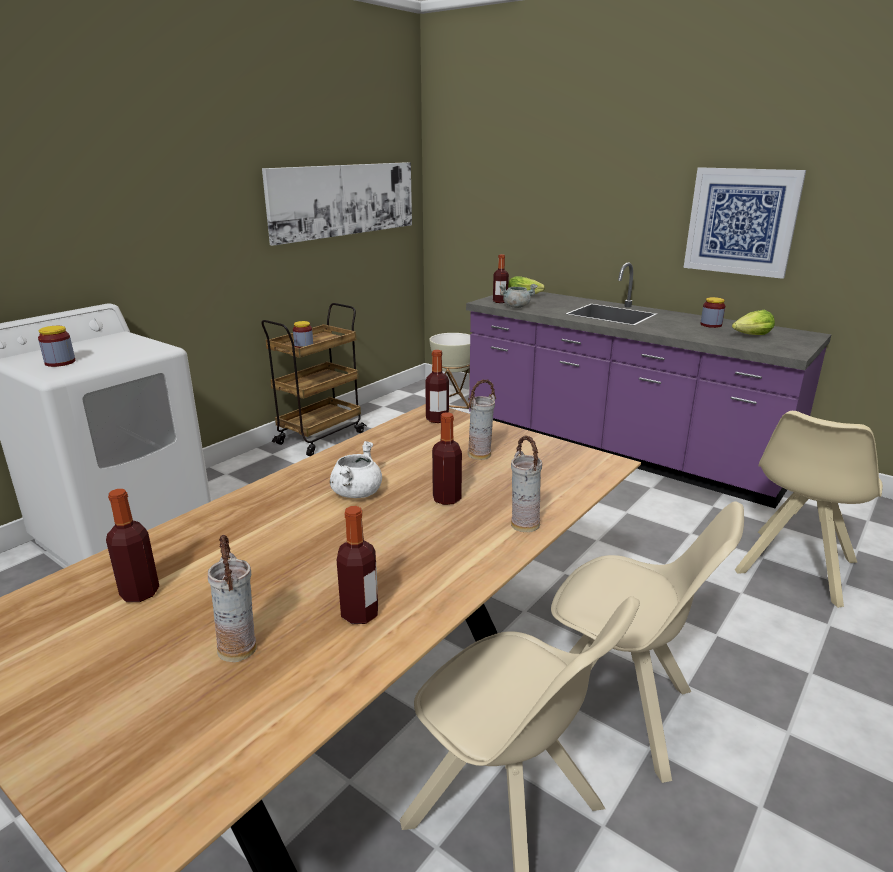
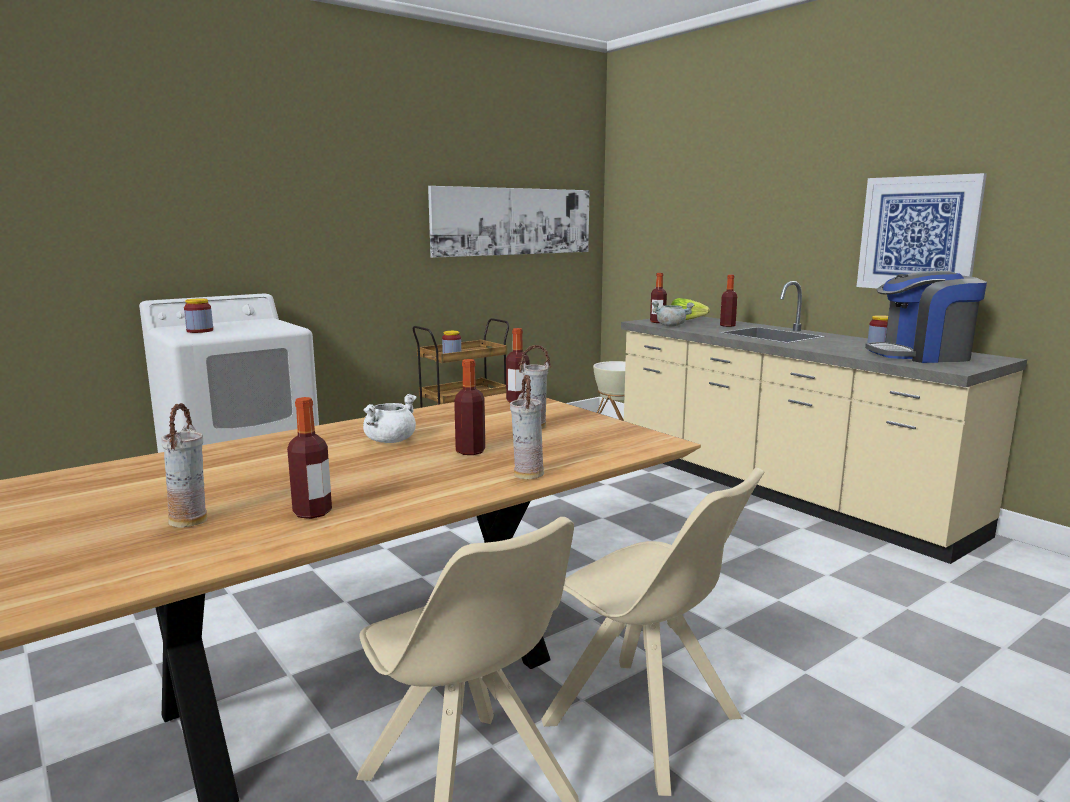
camera: 15 degrees right, 10 degrees down
(140, 593) = (147, 481): bottle -> bottle (727, 325)
(617, 450) = (780, 491): purple counter -> beige counter
(752, 336) = (921, 355): lettuce -> coffee machine
(795, 568) = (944, 623): beige chair -> none

